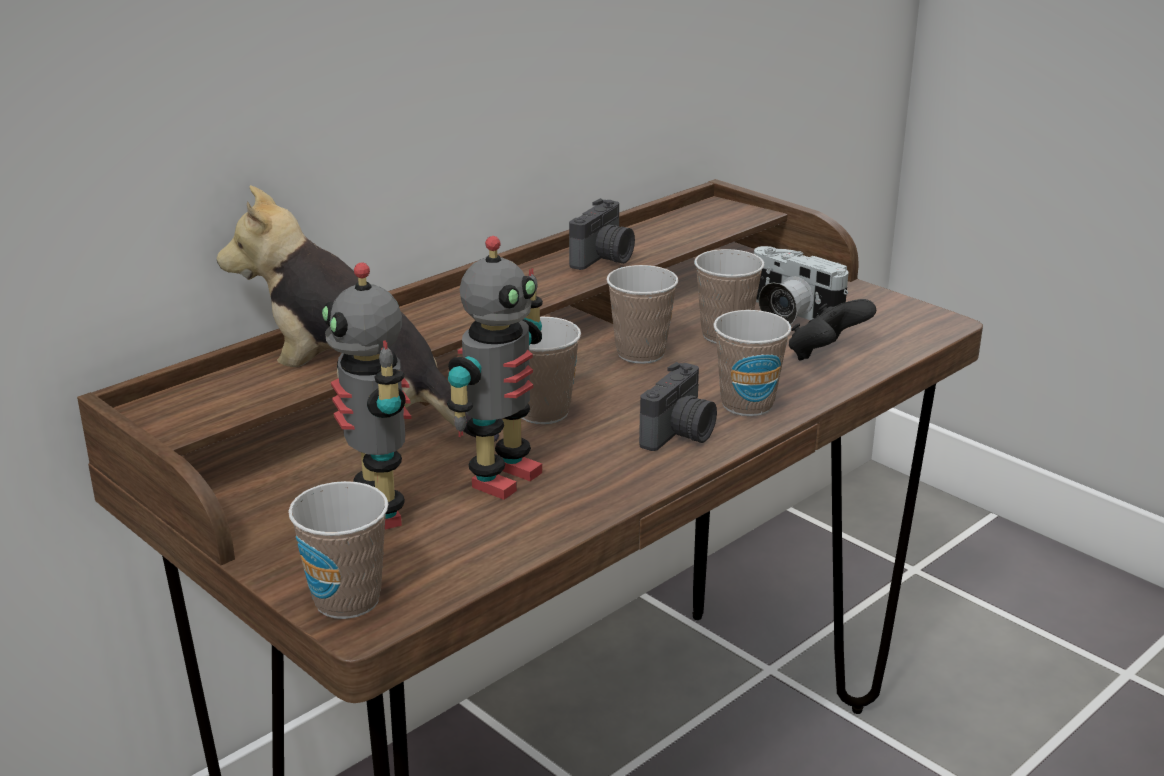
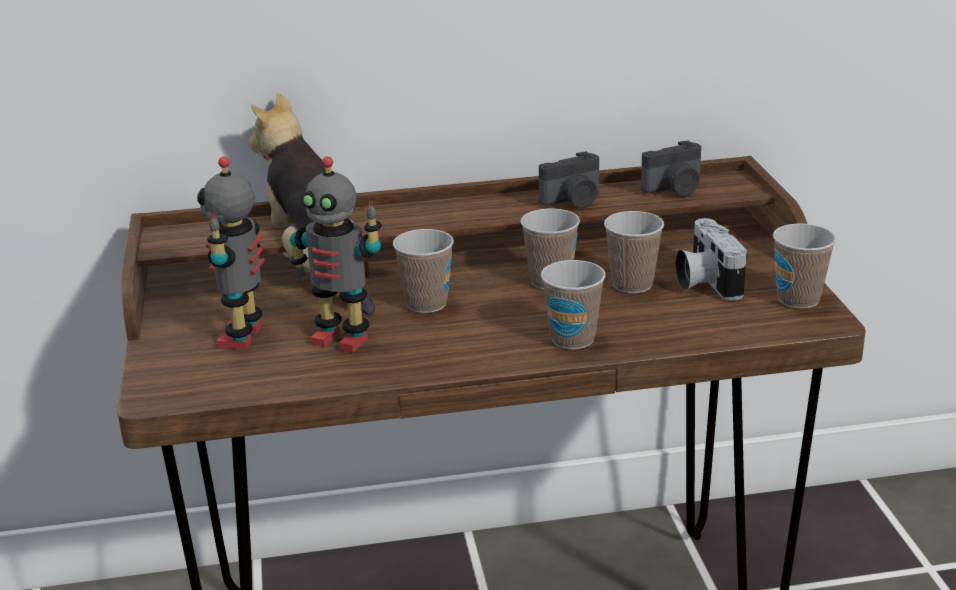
camera: 35 degrees right, 0 degrees up
(347, 600) = (161, 383): cup -> cup (798, 299)
(502, 478) = (342, 339): toy robot -> toy robot turned 45 degrees clockwise
(680, 434) = (495, 346): camera -> camera (675, 189)
(825, 355) = (687, 320): black game controller -> none

